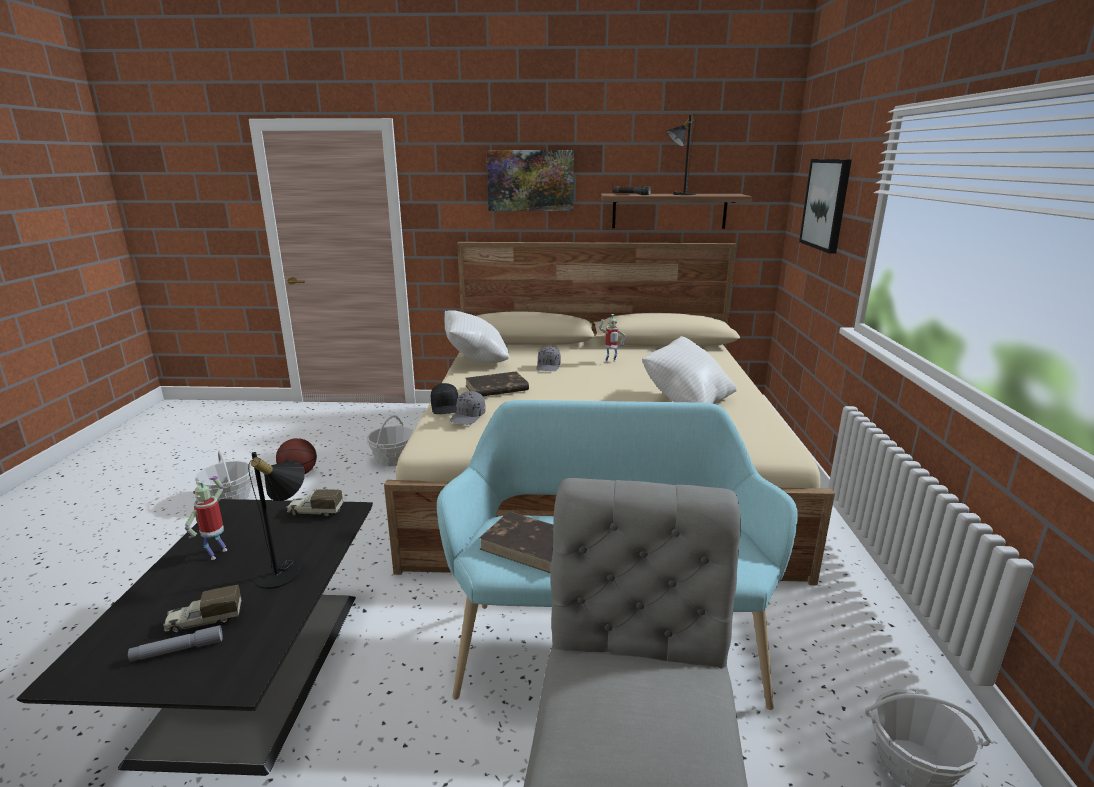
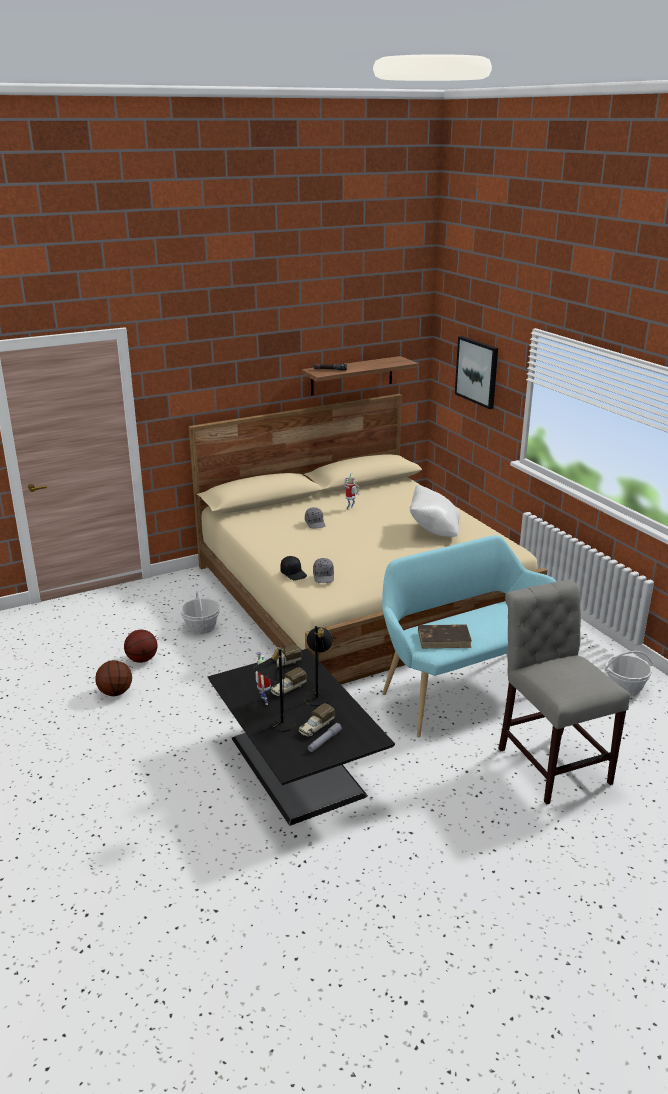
camera: 30 degrees left, 5 degrees up
(230, 498) = (115, 692): basket -> basketball
(267, 547) = (288, 689): none -> toy truck
(476, 360) = (253, 530): white pillow -> none
(496, 388) = (306, 550): brown book -> none
(530, 180) = (246, 366): picture -> none
(679, 194) = (364, 365): black table lamp -> black table lamp (276, 724)

